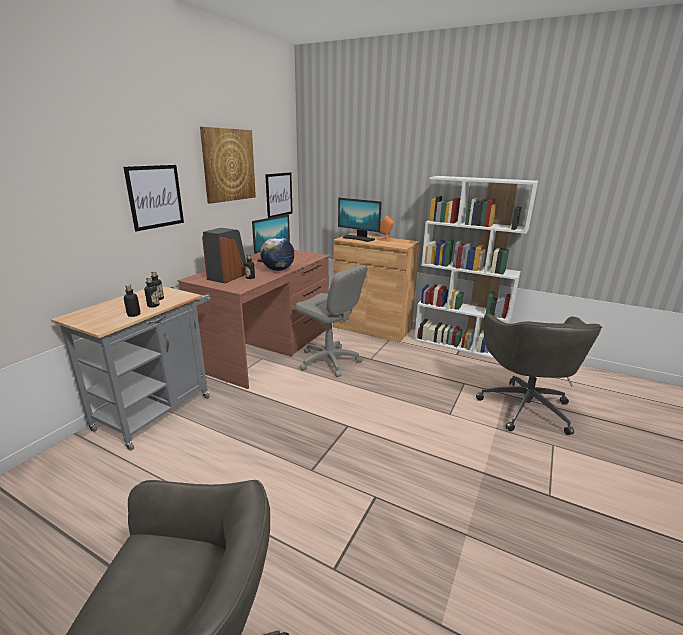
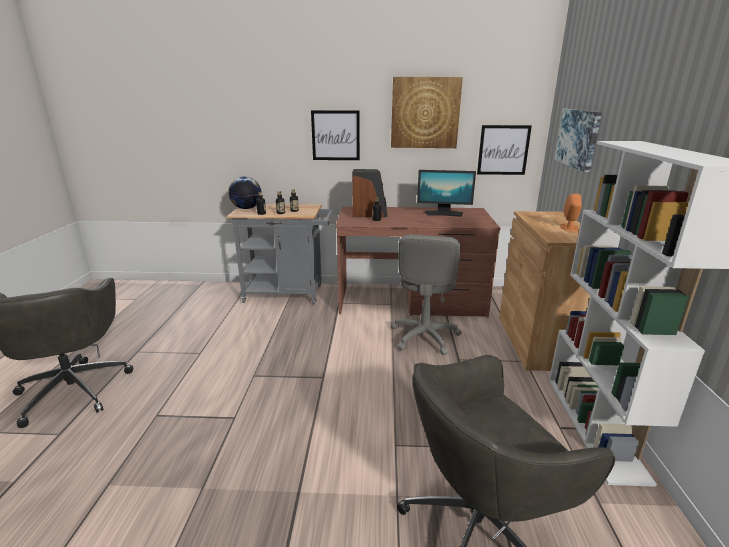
camera: 65 degrees right, 0 degrees up
(278, 270) = (412, 222): globe -> globe (246, 208)
(352, 179) = (578, 138): none -> picture
(358, 238) = (543, 217): monitor -> none

